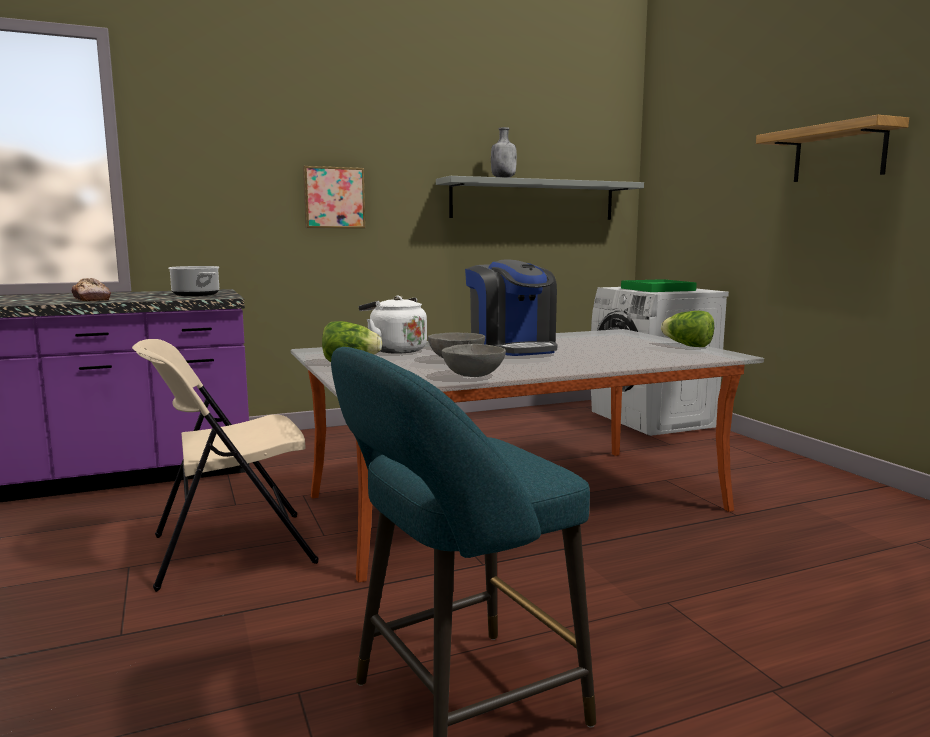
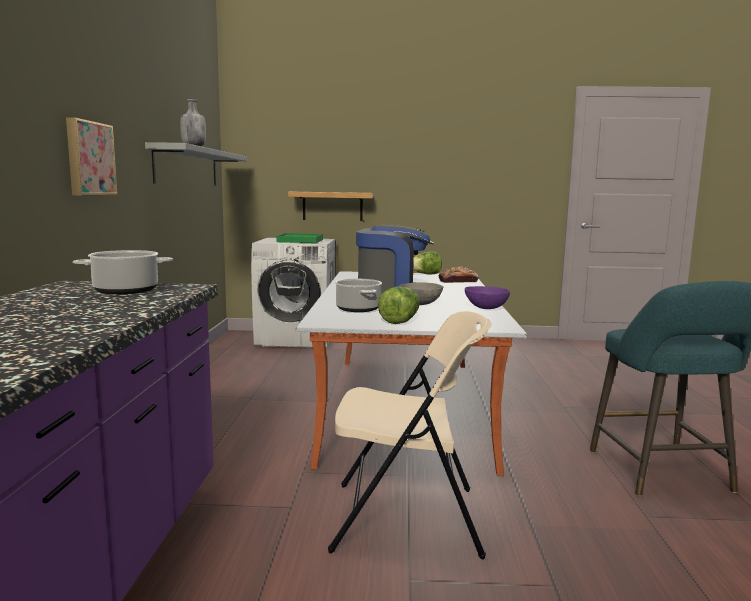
camera: 65 degrees left, 0 degrees up
(91, 299) = (84, 317): bread -> bread (458, 281)
(233, 548) = (406, 518): beige chair -> beige chair turned 90 degrees counterclockwise
(395, 350) = (357, 309): white kettle -> cooking pot
(473, 376) = (486, 308): grey bowl -> purple bowl
(839, 153) = (412, 153): shelf -> shelf (332, 206)

